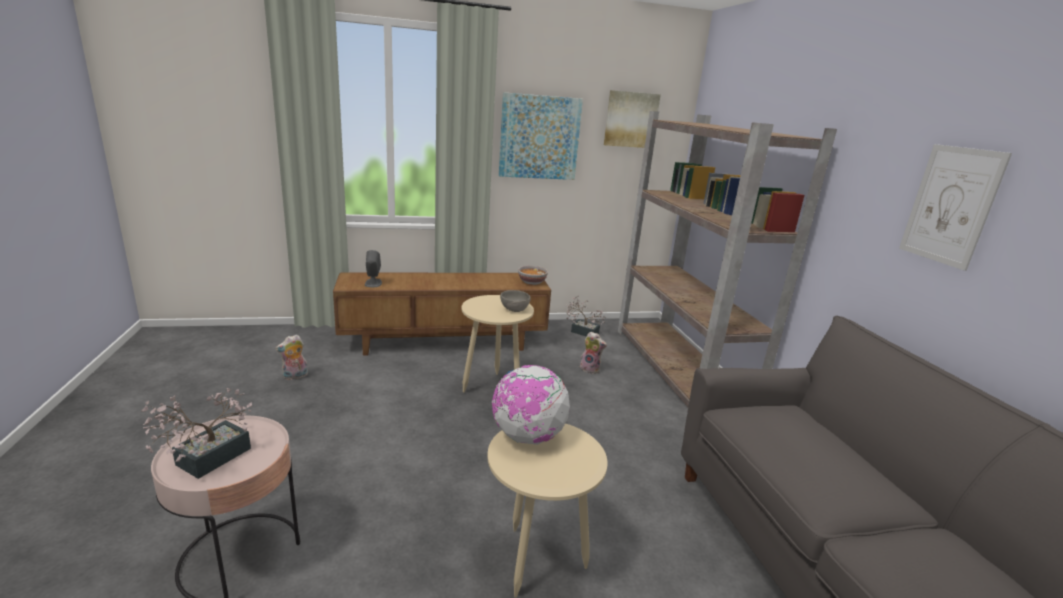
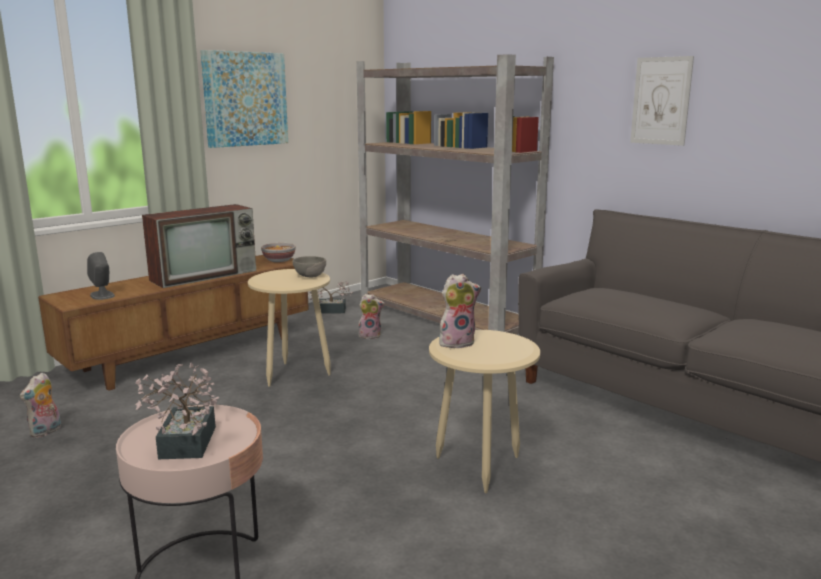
camera: 30 degrees left, 5 degrees down
(461, 283) = (205, 275): none -> television
(527, 437) = (457, 342): globe -> plush toy
(630, 119) = (330, 73): picture -> none

